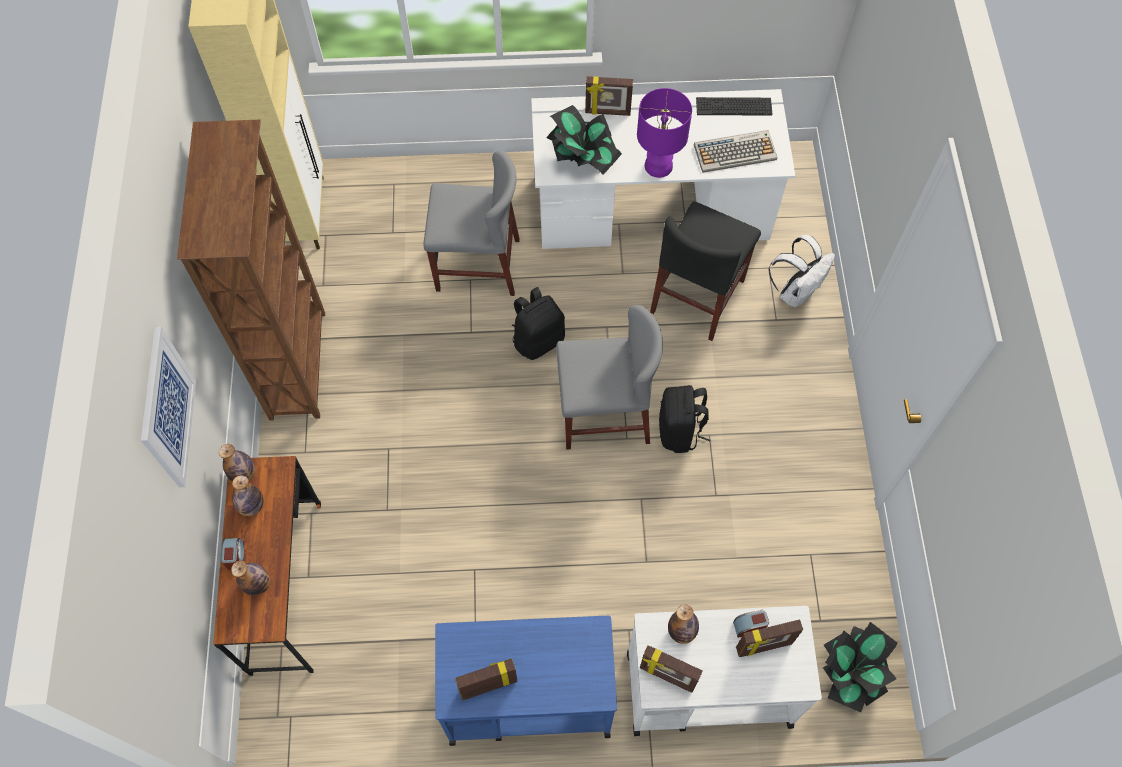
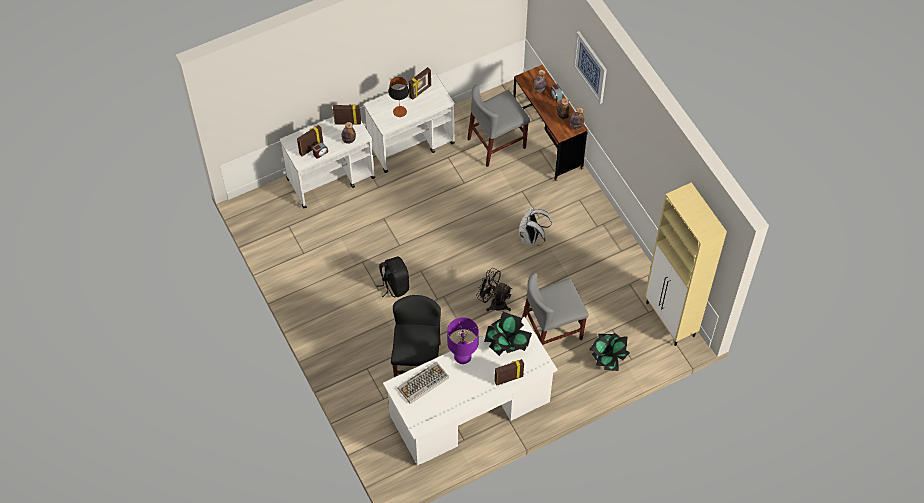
camera: 155 degrees right, 5 degrees down
(299, 364) = (612, 238): brown bookcase -> none
(527, 697) = (411, 144): blue cart -> white cart
(538, 339) = (494, 302): black backpack -> black fan
(552, 655) = (399, 111): none -> table lamp
(604, 414) = (438, 278): grey chair -> grey chair (496, 143)
(734, 106) = (436, 413): keyboard -> none
(796, 291) = (362, 390): white backpack -> white backpack (531, 238)
(851, 672) = (266, 210): potted plant -> potted plant (607, 357)

